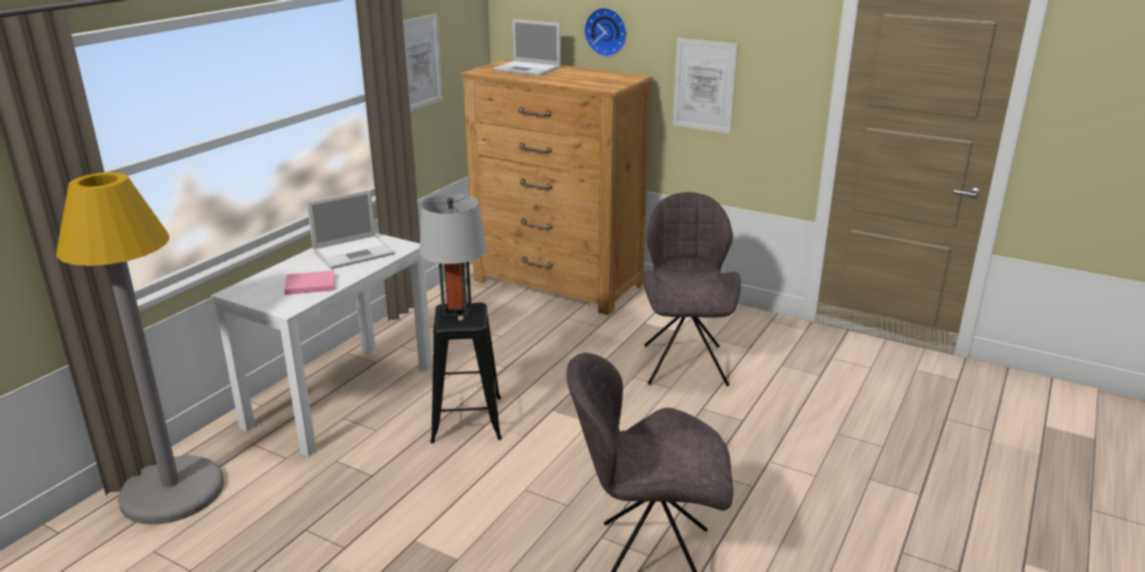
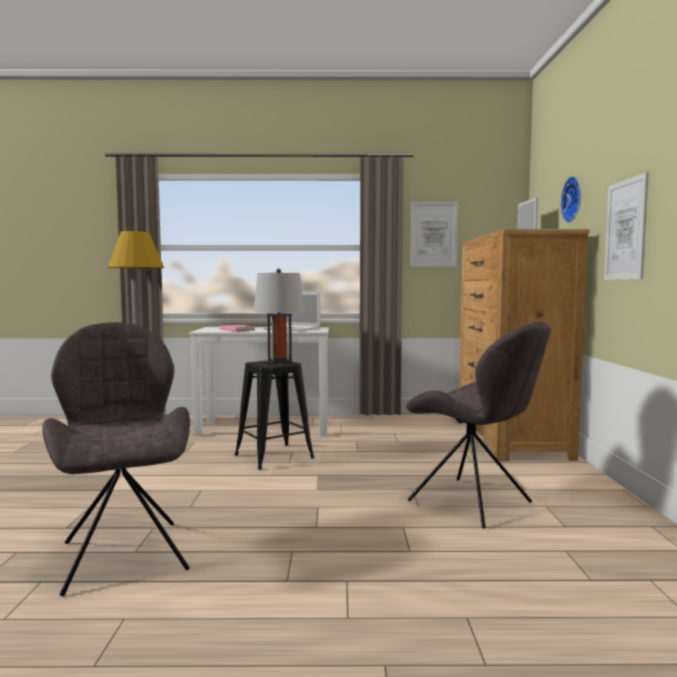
camera: 60 degrees right, 20 degrees down
(684, 363) = (473, 503): grey chair -> grey chair turned 75 degrees clockwise

